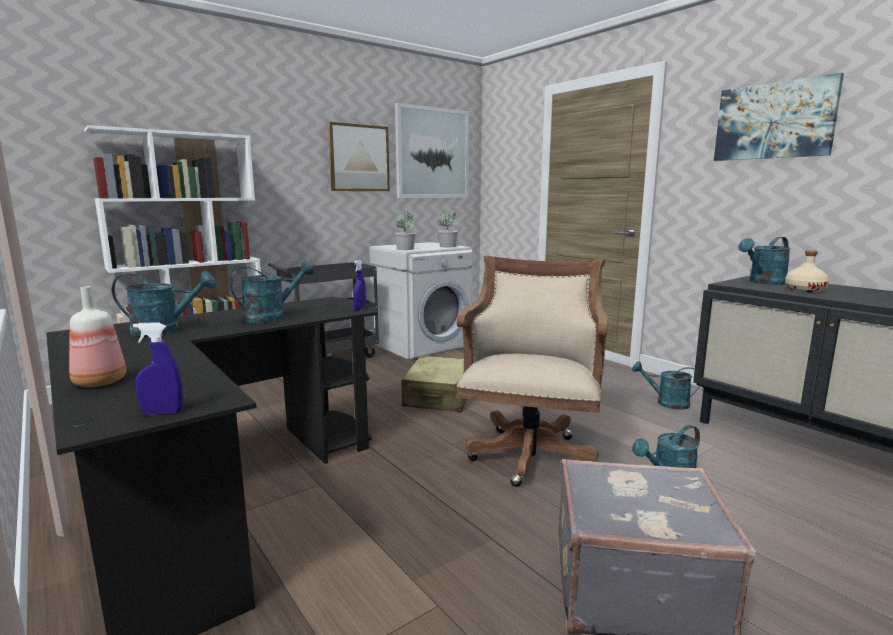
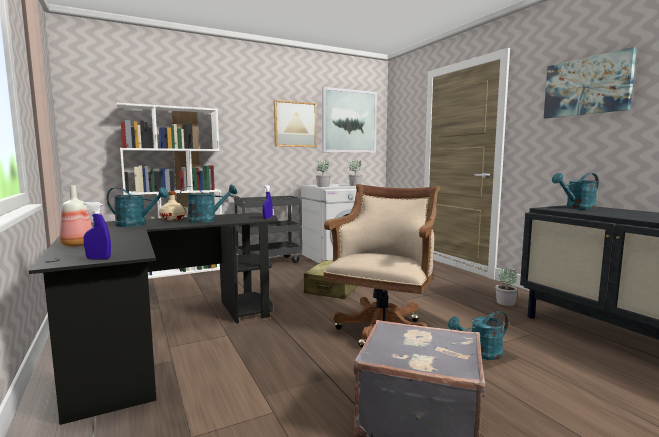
camera: 10 degrees right, 5 degrees down
(666, 403) = (506, 303): turquoise watering can -> potted plant
(804, 290) = (605, 212): beige bottle -> beige bottle (173, 218)

